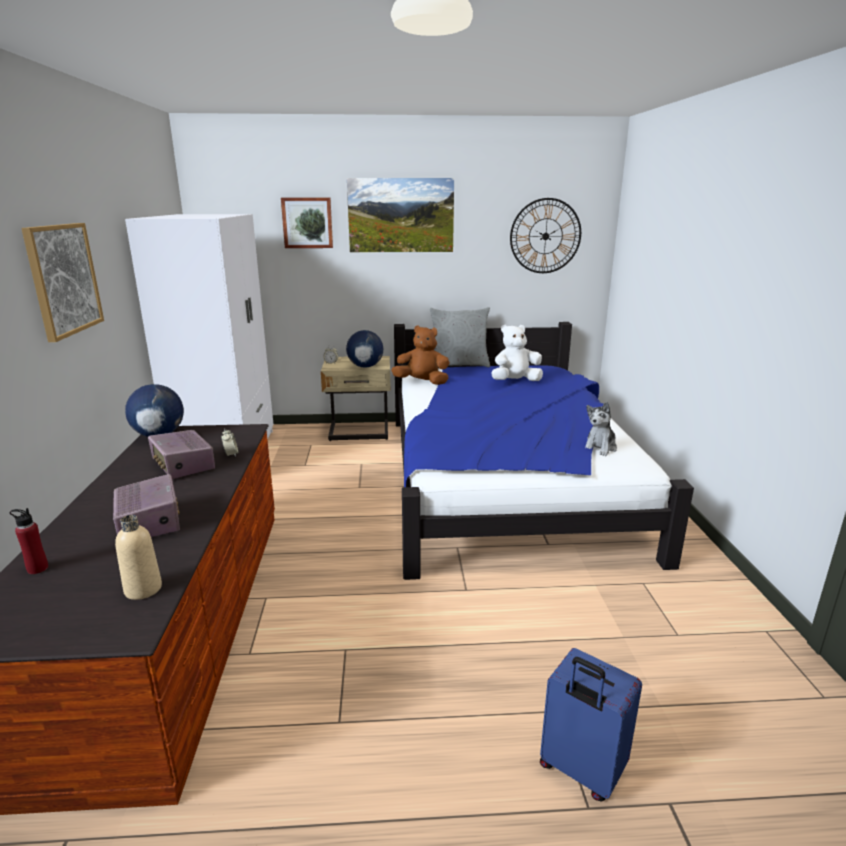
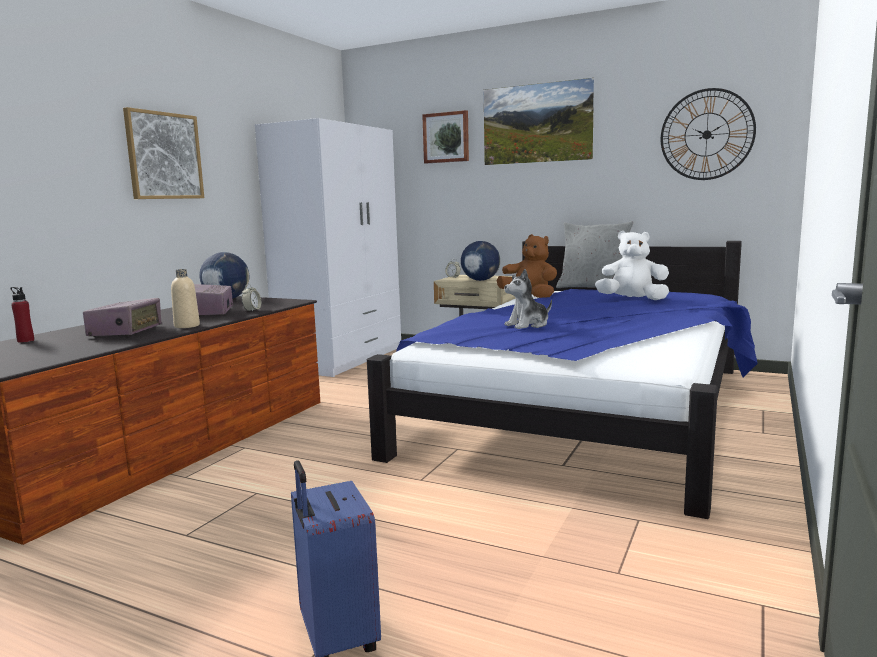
camera: 30 degrees right, 10 degrees down
(143, 589) = (55, 355): beige bottle -> beige bottle (187, 326)
(600, 448) = (638, 348): plush toy -> plush toy (528, 325)

